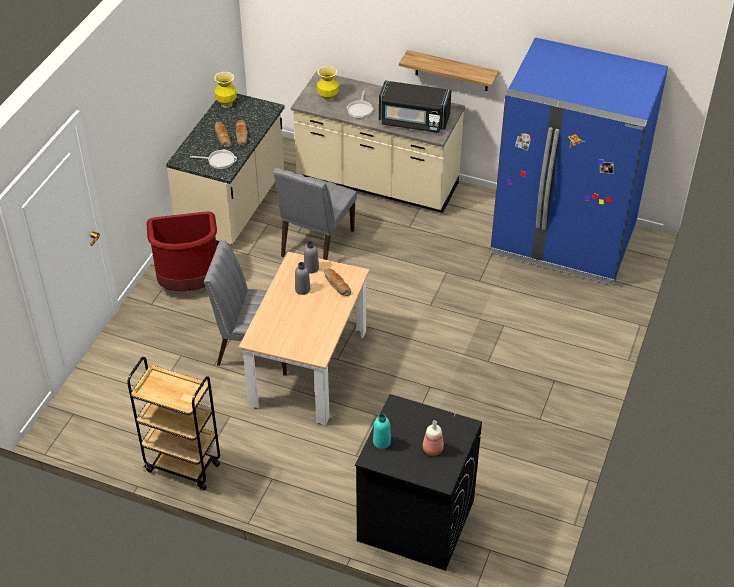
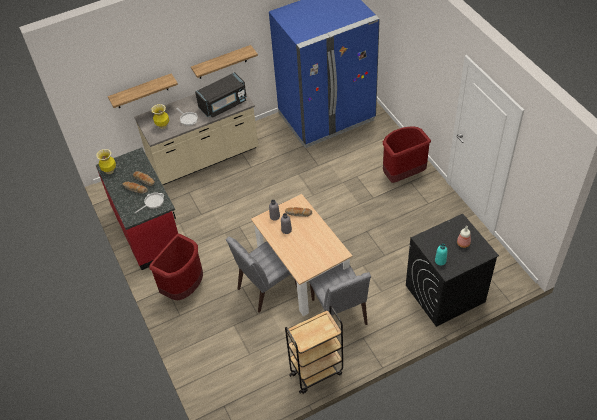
camera: 45 degrees left, 5 degrees up
(234, 207) = (148, 230): beige counter -> red counter
(317, 243) = (218, 211): grey chair -> grey chair (339, 311)
(335, 44) = (141, 91): none -> shelf
(557, 366) = (402, 174): none -> red trash can

